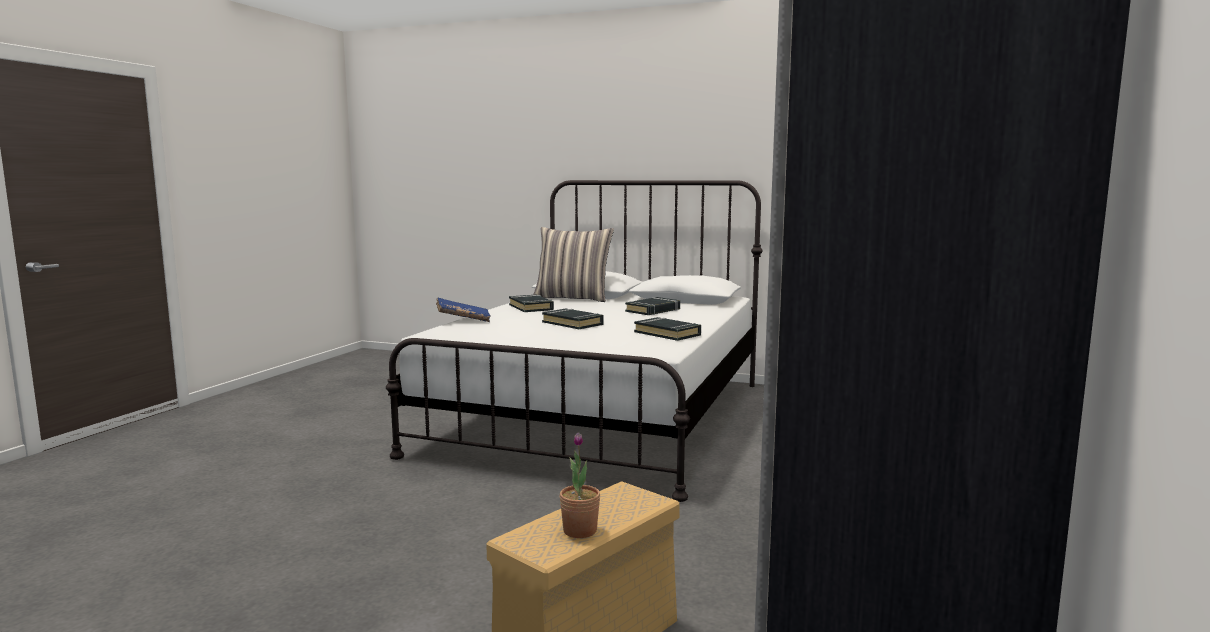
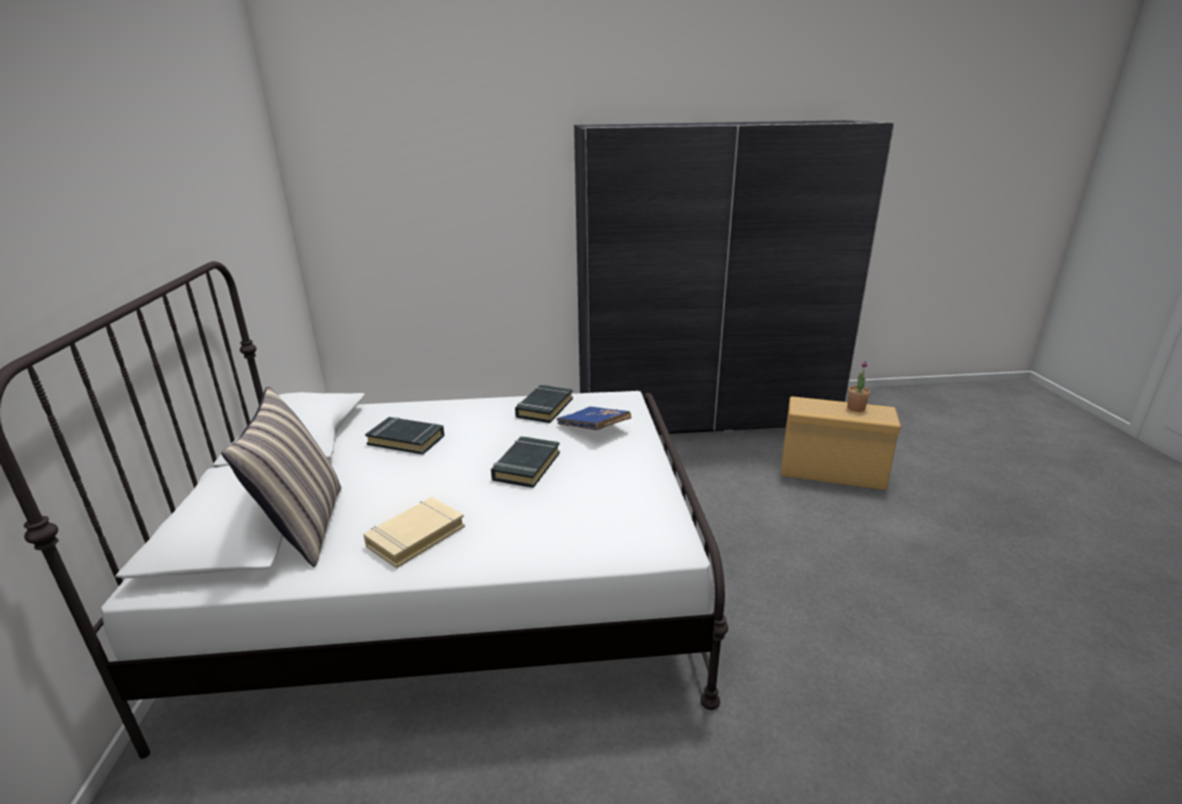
camera: 115 degrees left, 15 degrees up
(463, 320) = (560, 558): blue book -> blue book (593, 429)
(531, 307) = (415, 536): black book -> beige book

